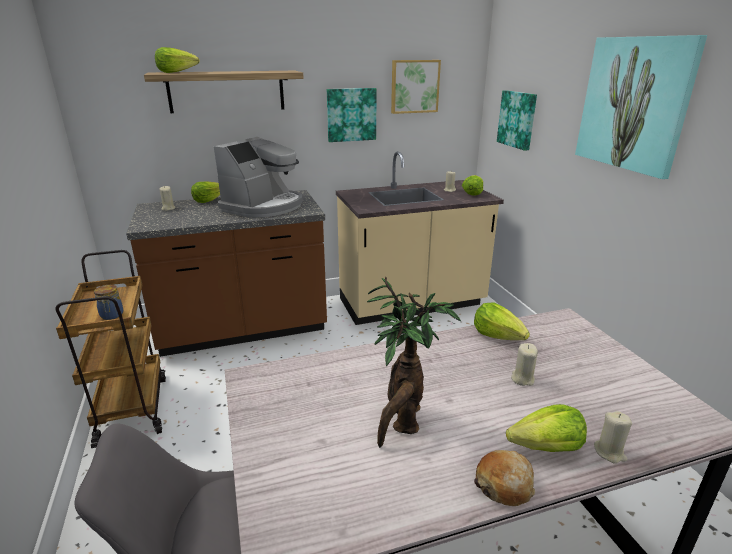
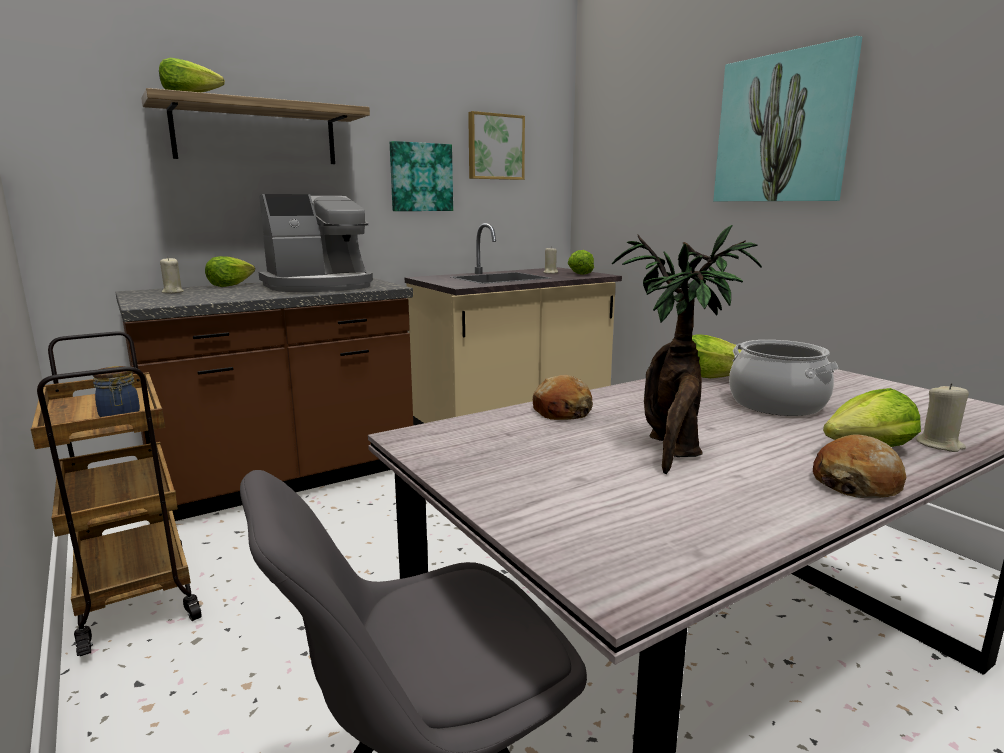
camera: 15 degrees left, 10 degrees down
(264, 206) = (320, 286): coffee machine -> coffee machine turned 45 degrees clockwise
(359, 363) = (562, 411): none -> bread
(517, 119) = (625, 181): picture -> none
(522, 379) = (777, 404): beige candle -> cooking pot

